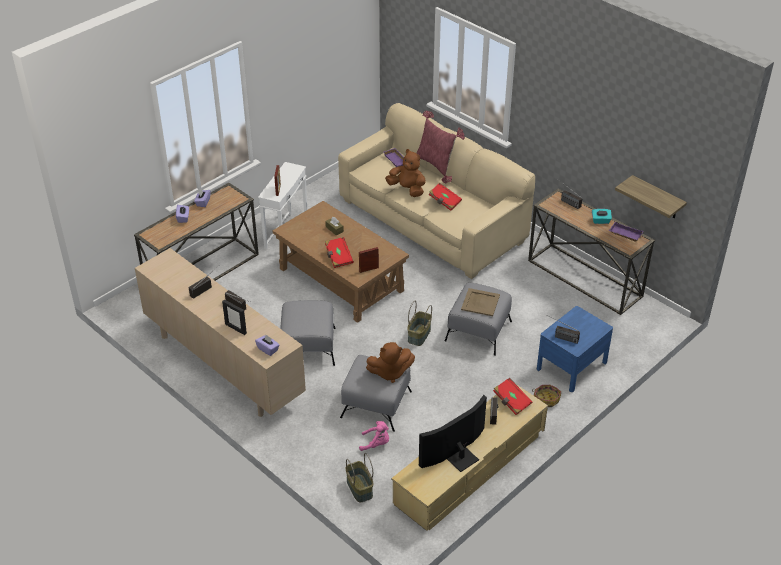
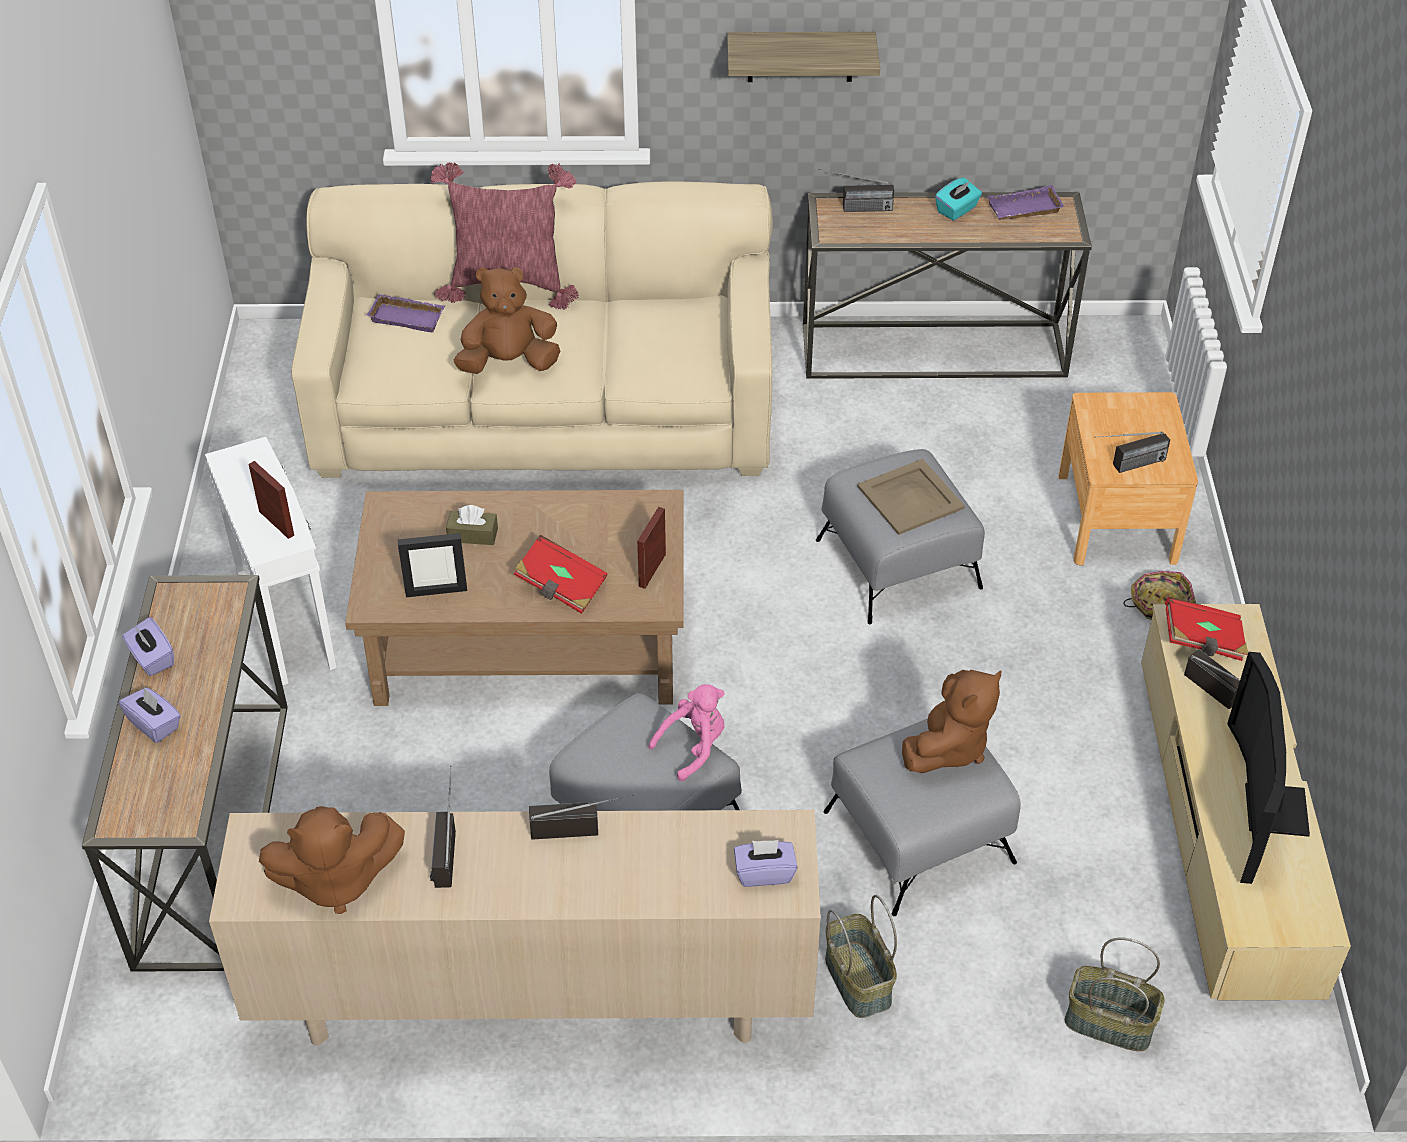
camera: 45 degrees left, 5 degrees up
(171, 278) = (335, 880): none -> brown plush toy
(236, 328) = (636, 880): picture frame -> picture frame (436, 590)
(376, 443) = (1020, 912): pink plush toy -> pink plush toy (694, 747)
(419, 335) = (814, 645): basket -> basket (859, 980)
(444, 202) = (613, 344): red book -> none
(571, 366) = (1117, 518): blue nightstand -> brown nightstand
(657, 198) = (1070, 101): shelf -> shelf (800, 56)

